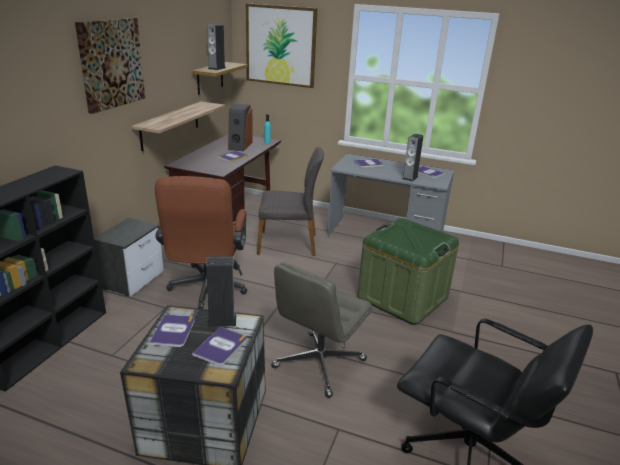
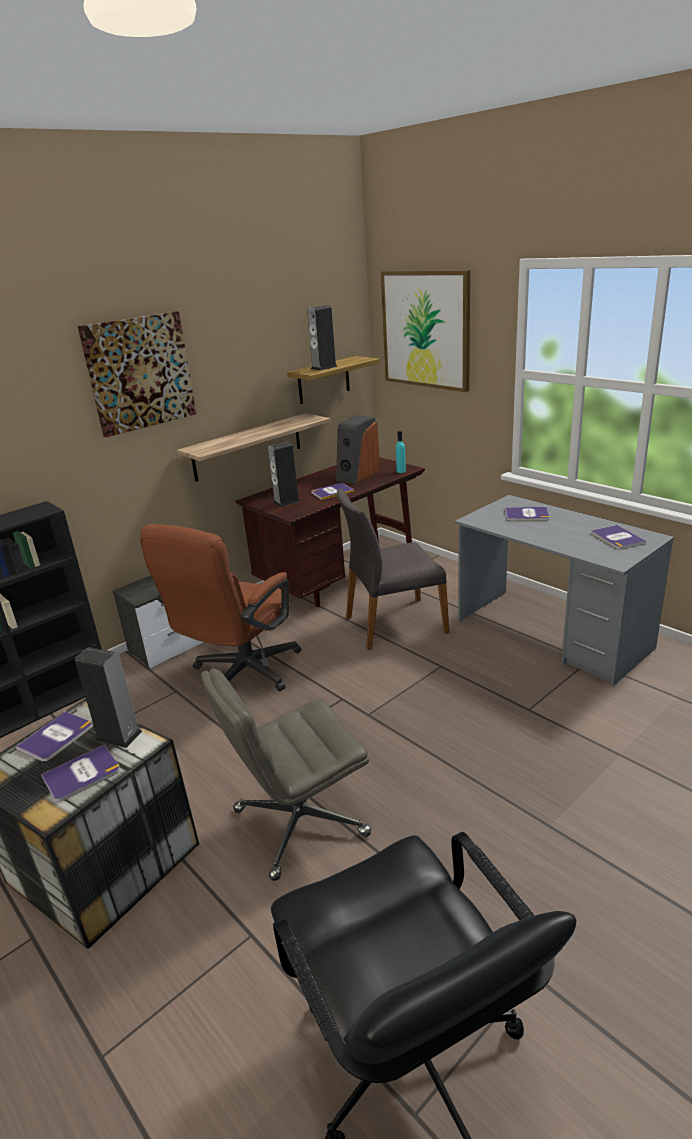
camera: 30 degrees right, 0 degrees up
(288, 243) = (394, 624): grey chair -> grey chair turned 135 degrees clockwise
(402, 297) = (505, 745): green storage box -> none
(410, 177) = (574, 545): speaker -> speaker (286, 502)

